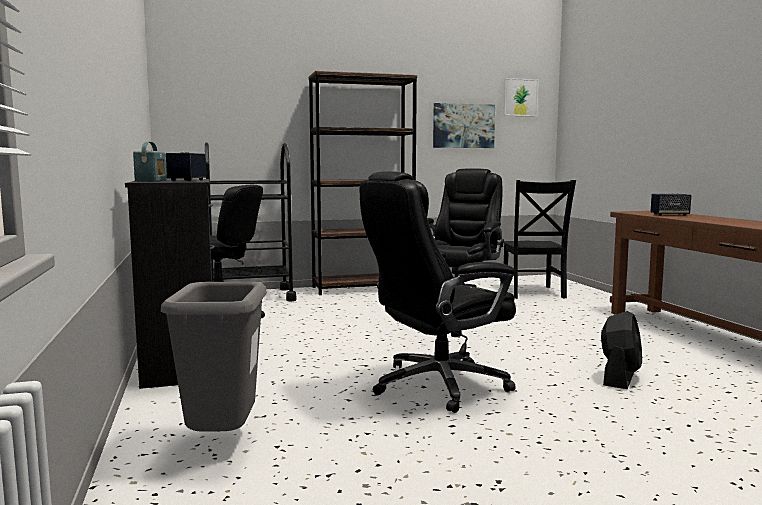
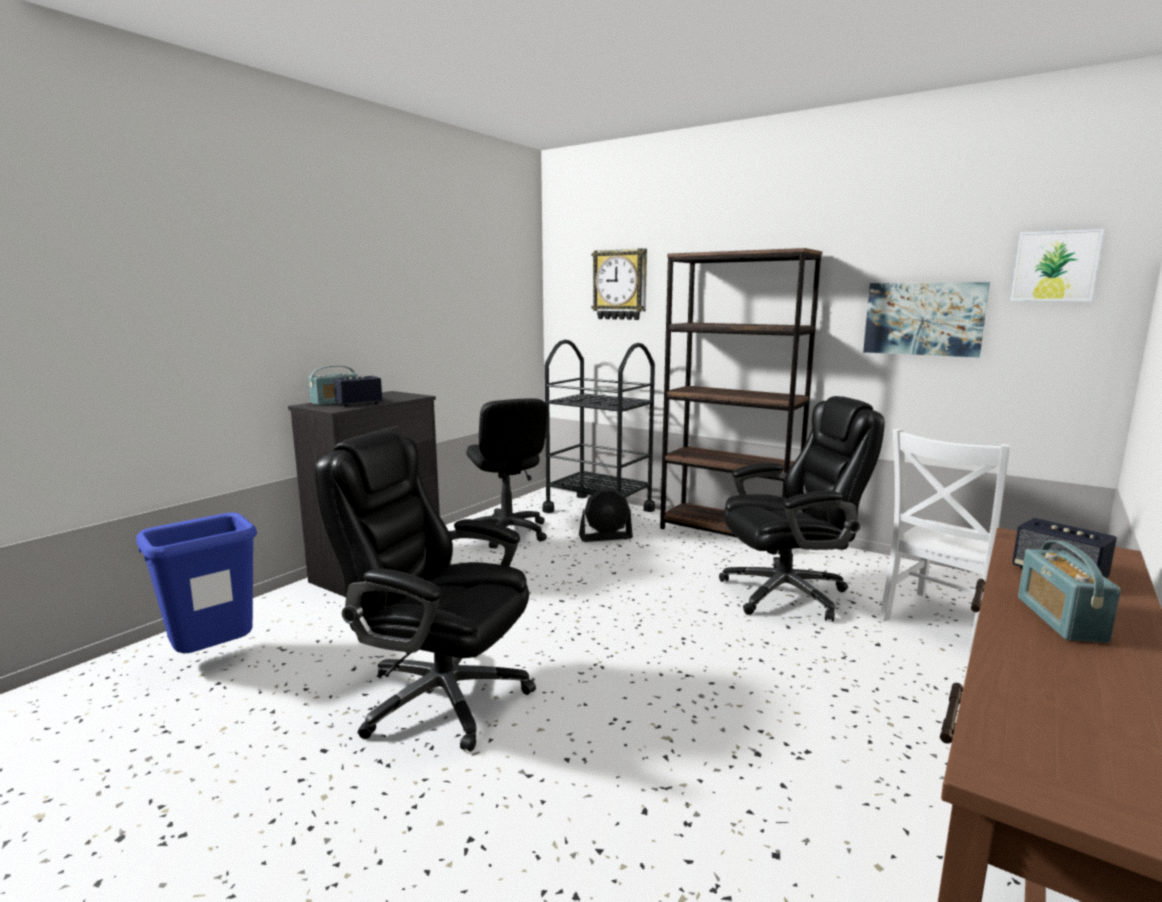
camera: 50 degrees right, 5 degrees up
(222, 442) = (216, 658): grey trash can -> blue trash can
(240, 97) = (620, 285): none -> wall clock
(533, 293) = (940, 621): black chair -> white chair
(620, 377) = (626, 825): black fan -> black fan (605, 537)
(709, 219) = (1060, 619): none -> radio

